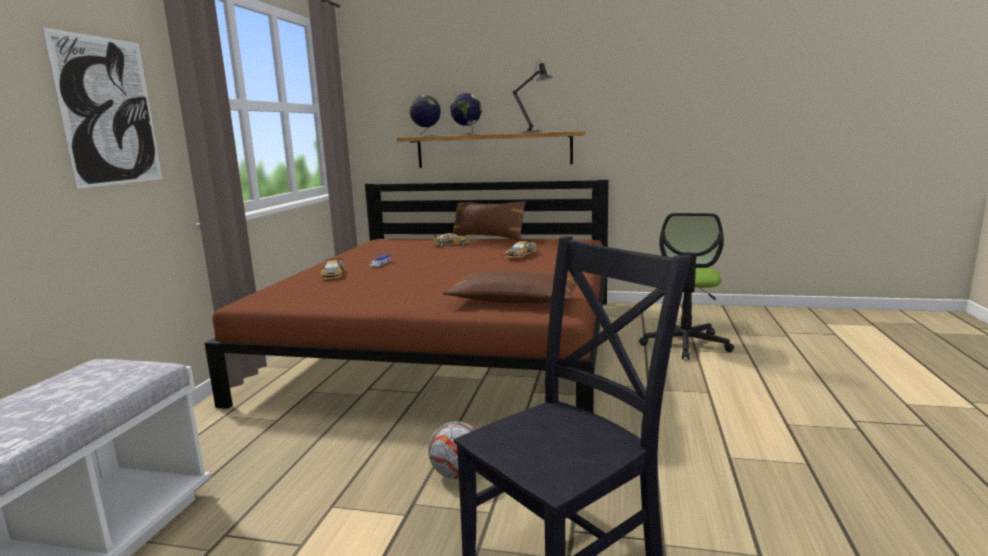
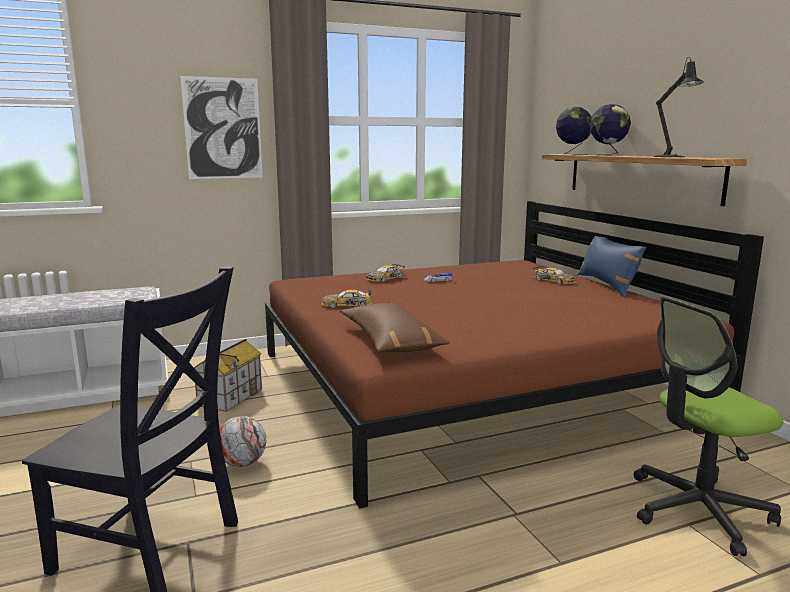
camera: 55 degrees right, 0 degrees up
(292, 452) = (230, 397): none -> toy house
(488, 238) = (607, 285): brown pillow -> blue pillow
(521, 254) = (559, 307): toy car -> toy car (347, 304)

